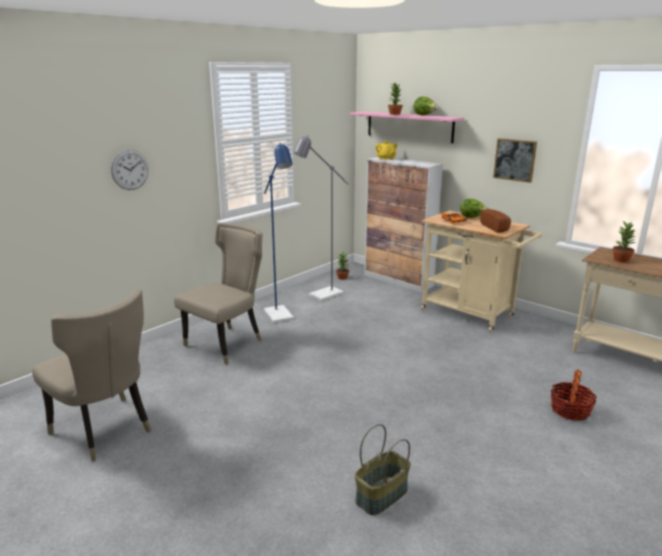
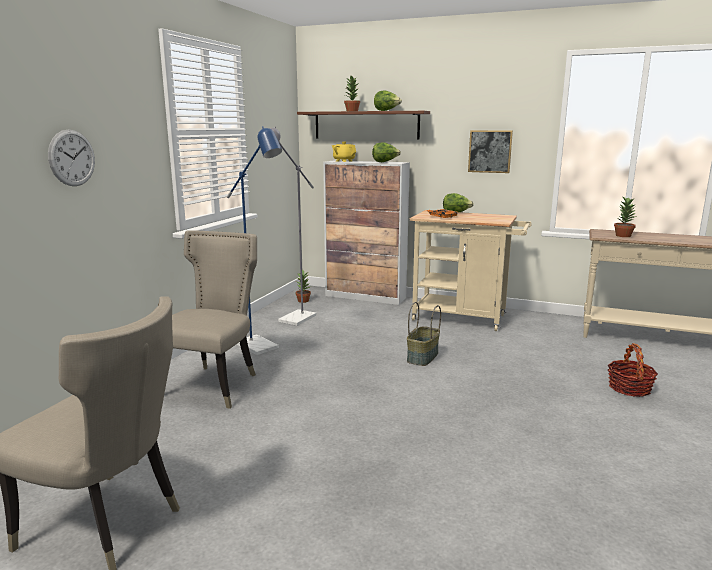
camera: 20 degrees left, 5 degrees down
(382, 496) = (531, 515): basket -> basket (423, 357)
(409, 126) = (366, 125): pink shelf -> brown shelf
(419, 163) = (385, 162): none -> lettuce
(496, 228) = (490, 219): bread -> none

